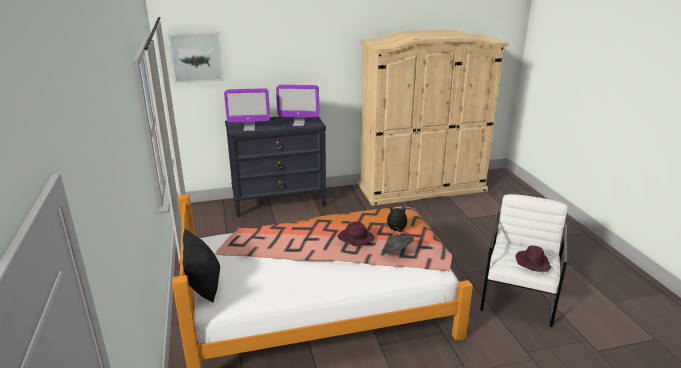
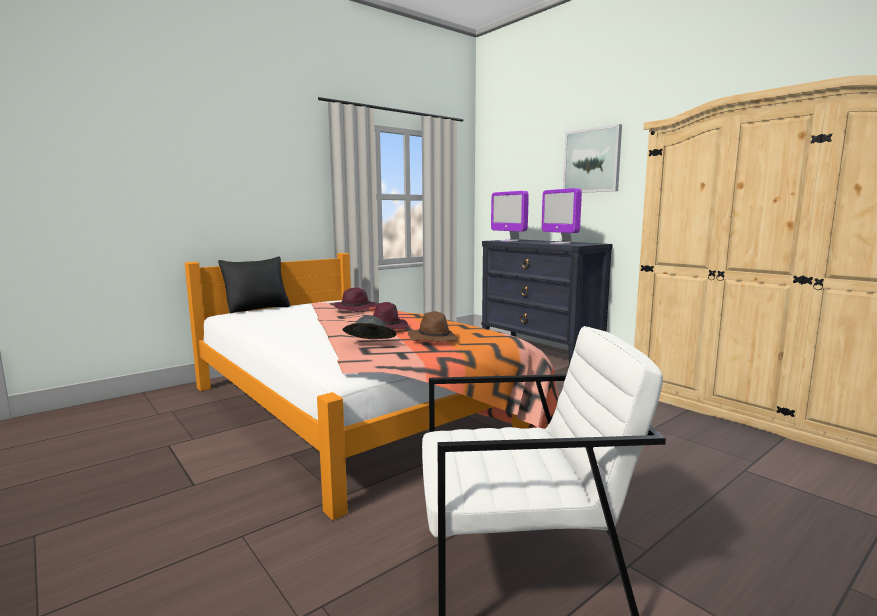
camera: 65 degrees right, 15 degrees down
(196, 57) = (503, 166): picture -> picture (592, 160)
(396, 230) = (433, 339): plush toy -> brown hat
(532, 263) = (478, 456): purple hat -> purple hat (356, 308)

